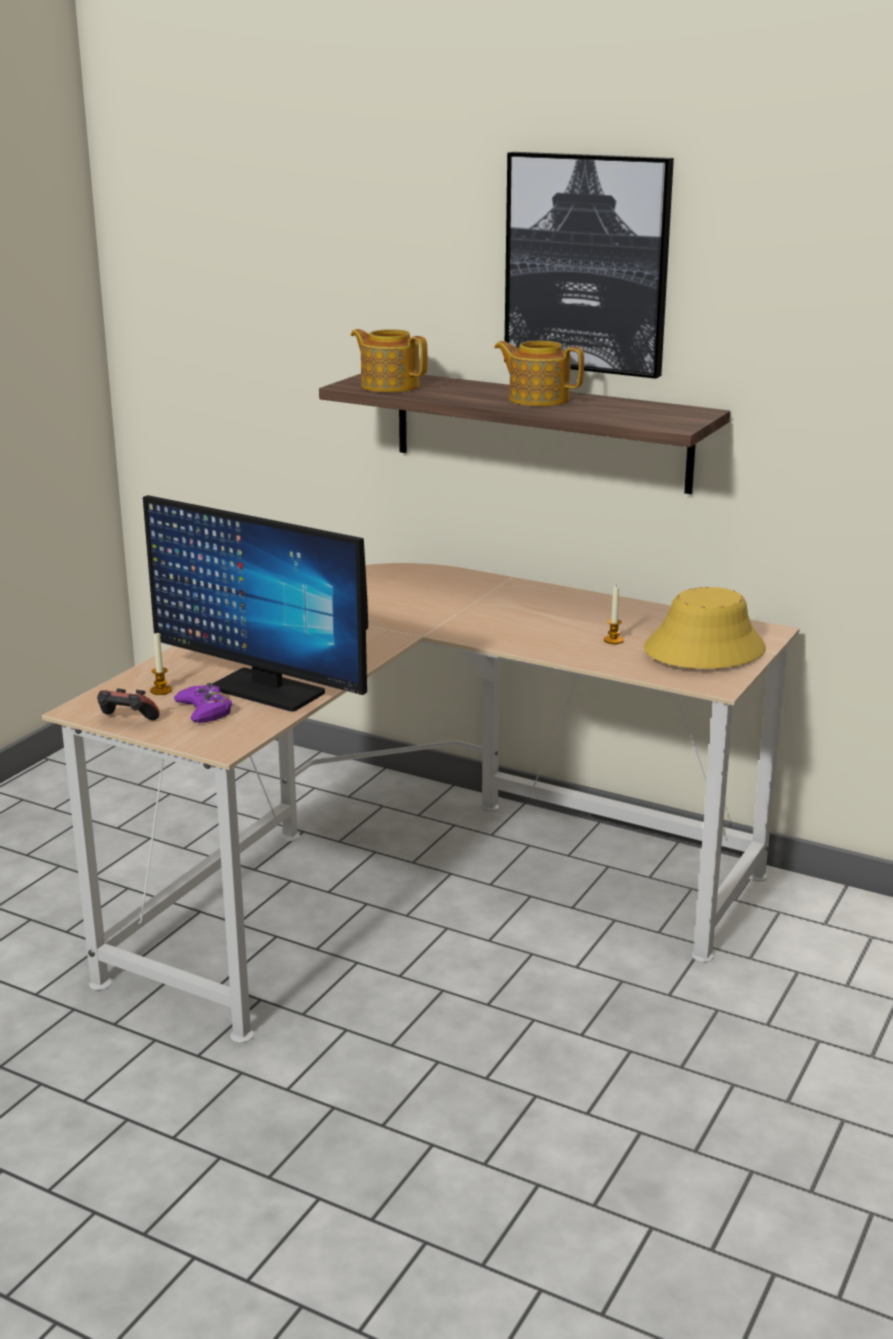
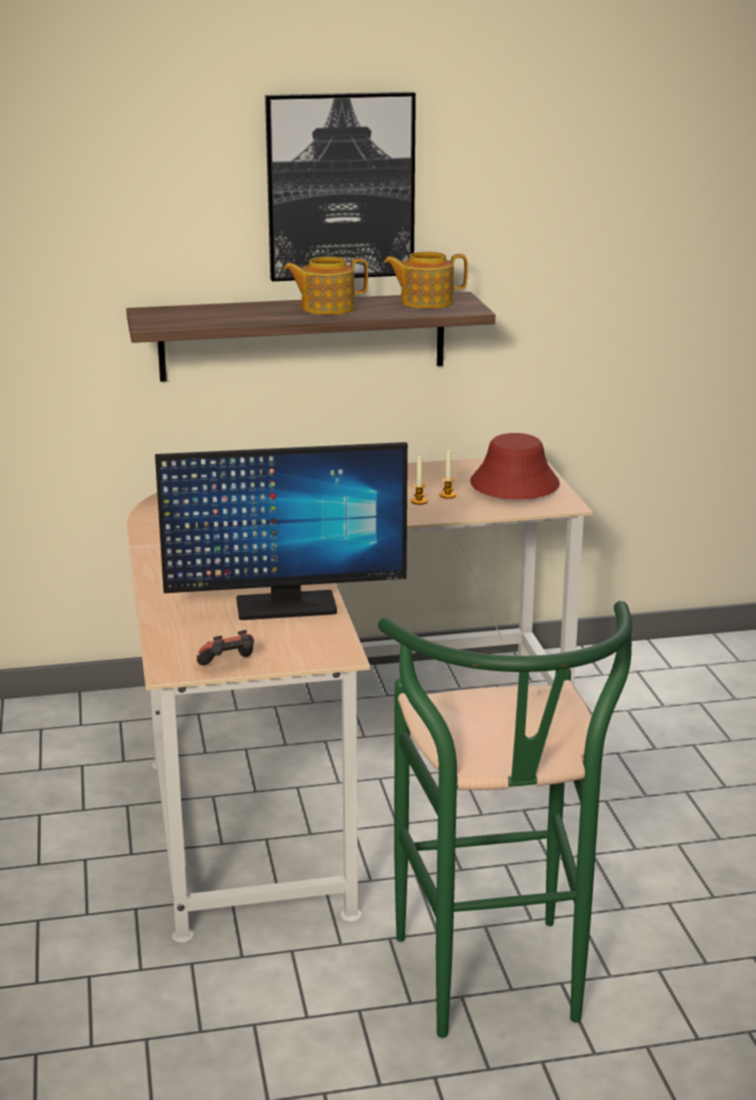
camera: 40 degrees left, 0 degrees up
(161, 690) = (204, 634): candle -> candle (419, 501)
(205, 710) = (270, 636): purple game controller -> none
(254, 1170) = (496, 990): none -> green stool
(389, 386) = (185, 319): teapot -> teapot (425, 302)
(704, 649) = (514, 484): yellow hat -> red hat

